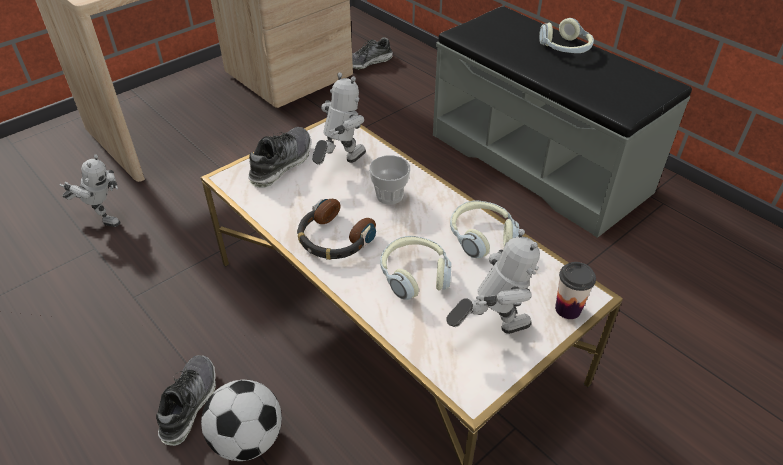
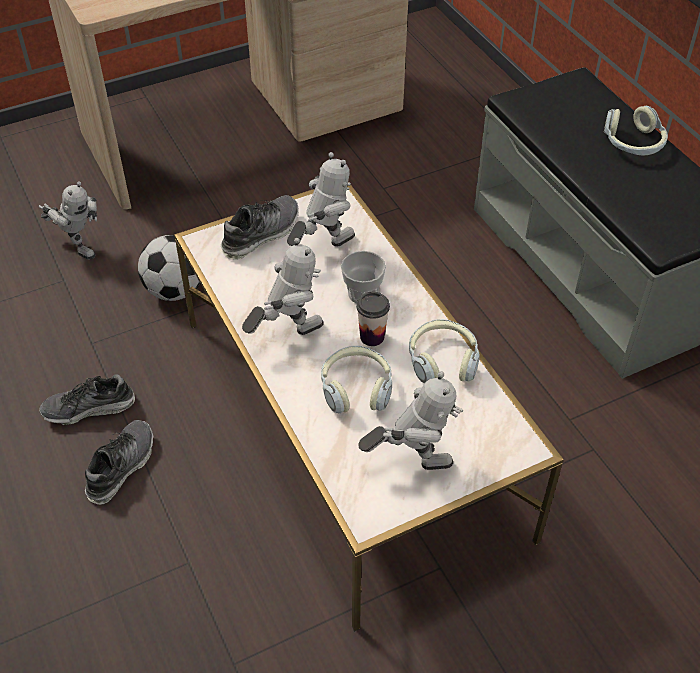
camera: 15 degrees right, 5 degrees up
(247, 440) = (168, 515): football -> football (174, 291)
(334, 239) = (288, 332): headphones -> toy robot
(368, 62) = (429, 94): shoe -> shoe (89, 408)
(568, 309) = (499, 458): cup -> cup (372, 337)

